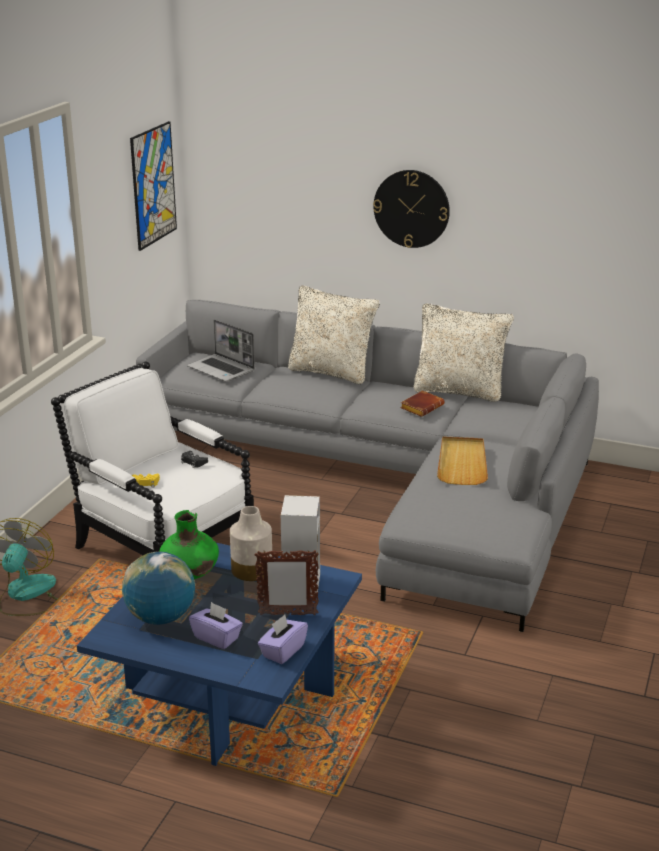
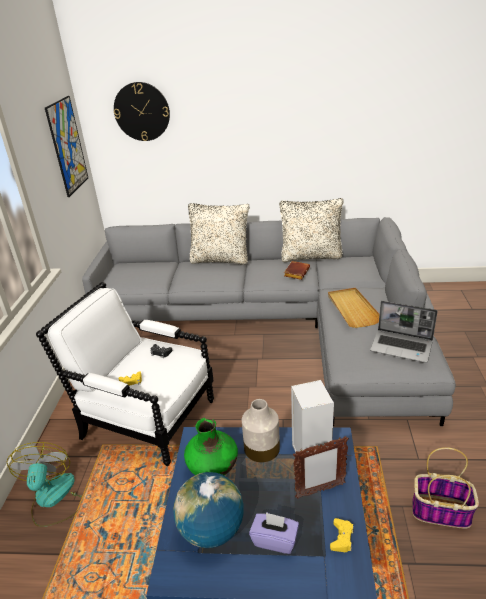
camera: 15 degrees left, 5 degrees up
(222, 369) = (145, 272): laptop -> laptop (402, 346)
(283, 651) = (342, 538): purple tissue box -> yellow game controller
(411, 208) = (260, 136): wall clock -> wall clock (142, 112)
(452, 704) = (441, 511): none -> basket

